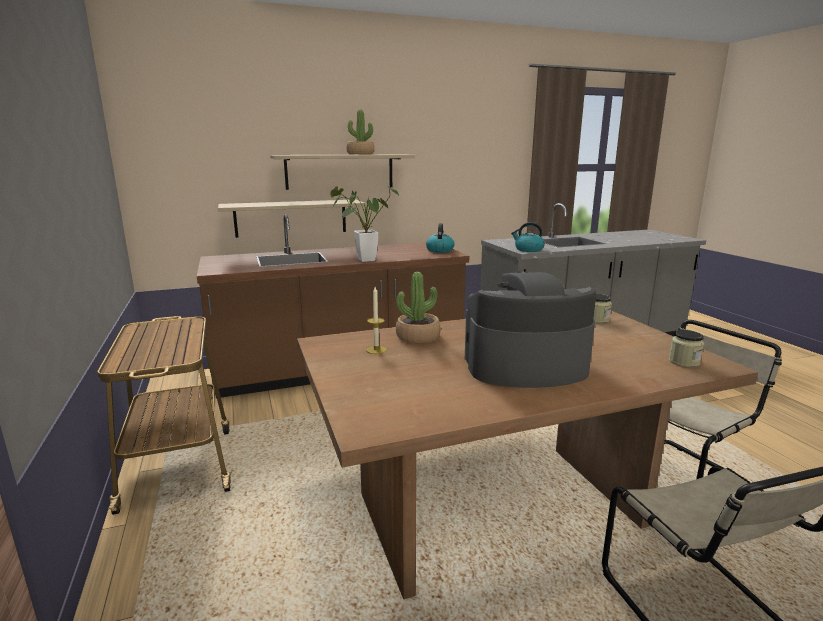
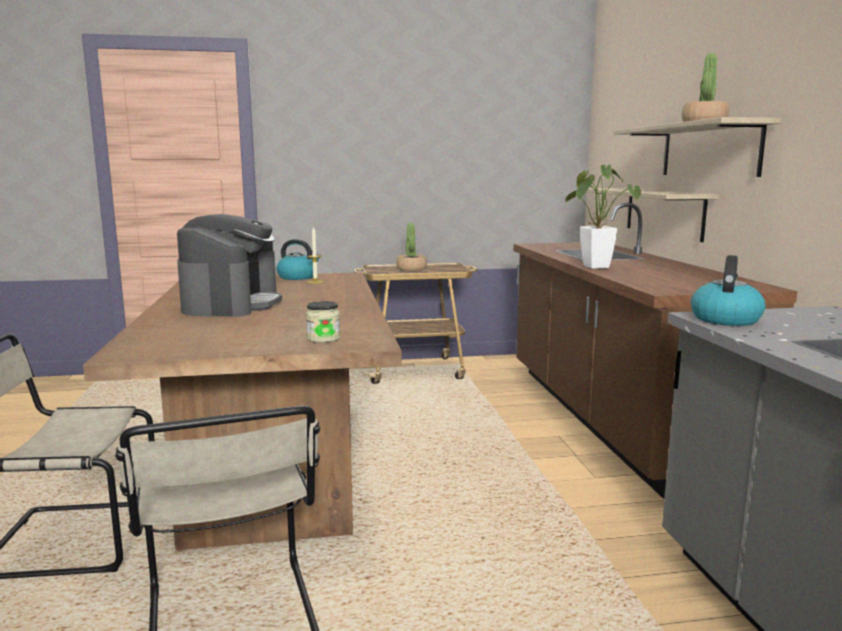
camera: 100 degrees right, 5 degrees down
(418, 337) = (334, 289): potted plant -> potted plant (411, 269)
(439, 250) = (694, 288): kettle -> kettle (298, 277)
(683, 362) = (155, 344): jar -> none

